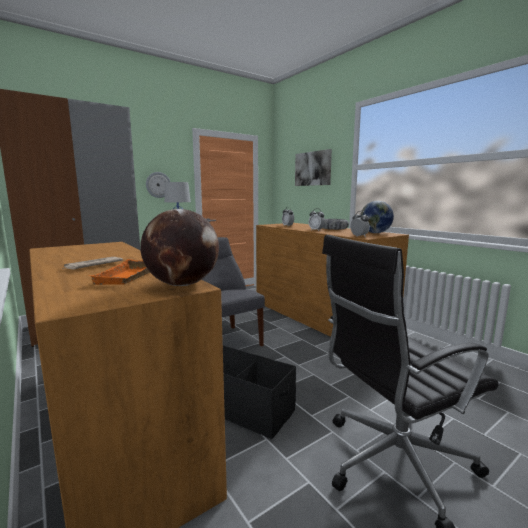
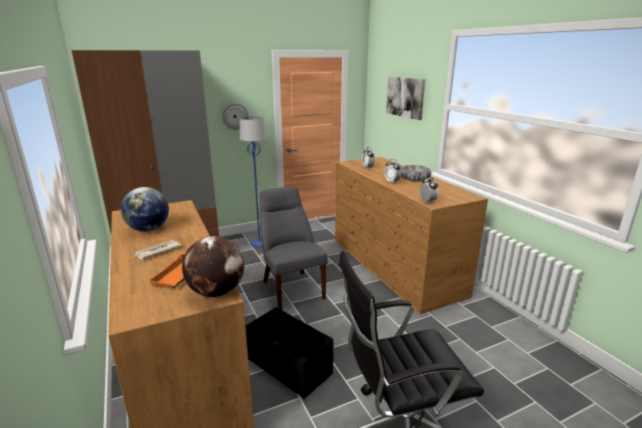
camera: 10 degrees right, 10 degrees up
(375, 233) = (452, 193): globe -> globe (148, 229)

